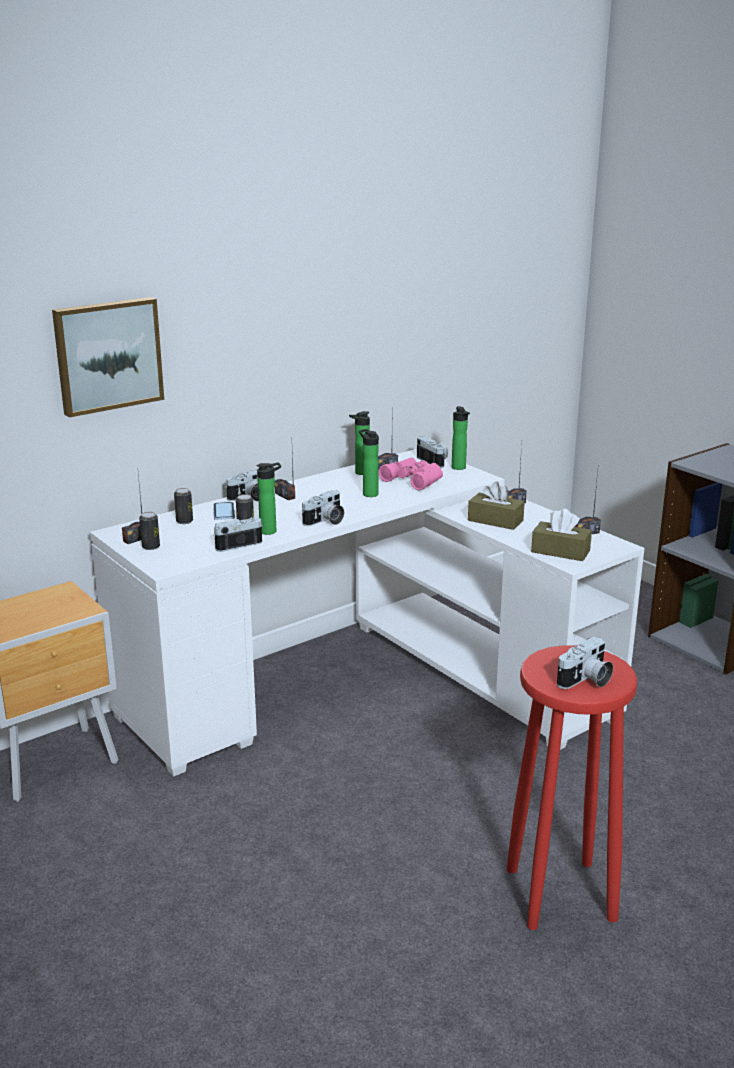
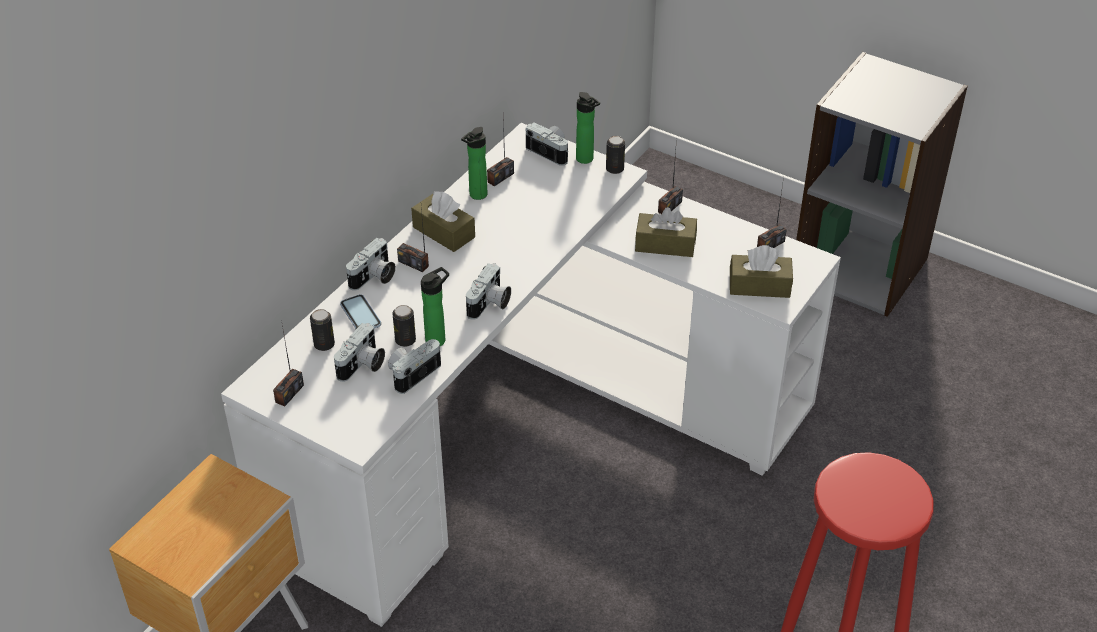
camera: 20 degrees left, 20 degrees up
(107, 355) = (214, 194): picture -> none
(151, 547) = (316, 404): can -> can (614, 169)
(320, 485) = (444, 232): none -> brown tissue box
(369, 494) = (509, 236): bottle -> none
(415, 479) = (547, 194): pink binoculars -> none
(586, 680) = (887, 507): camera -> camera (362, 366)

